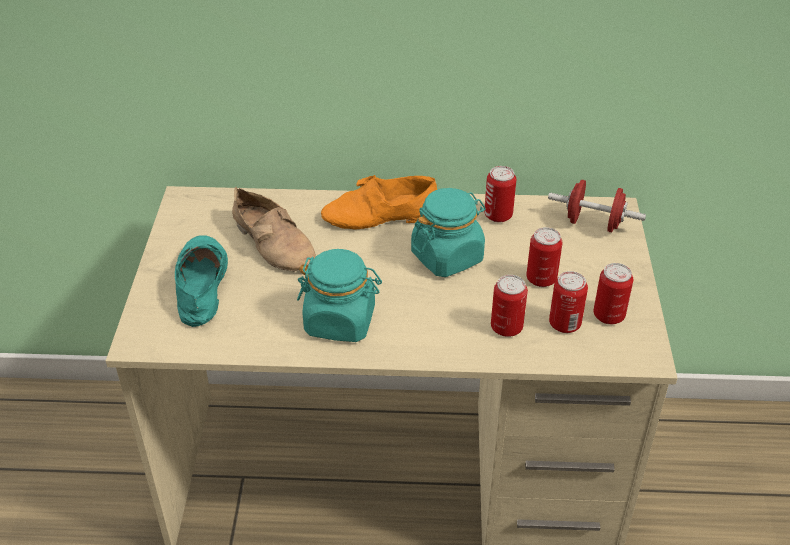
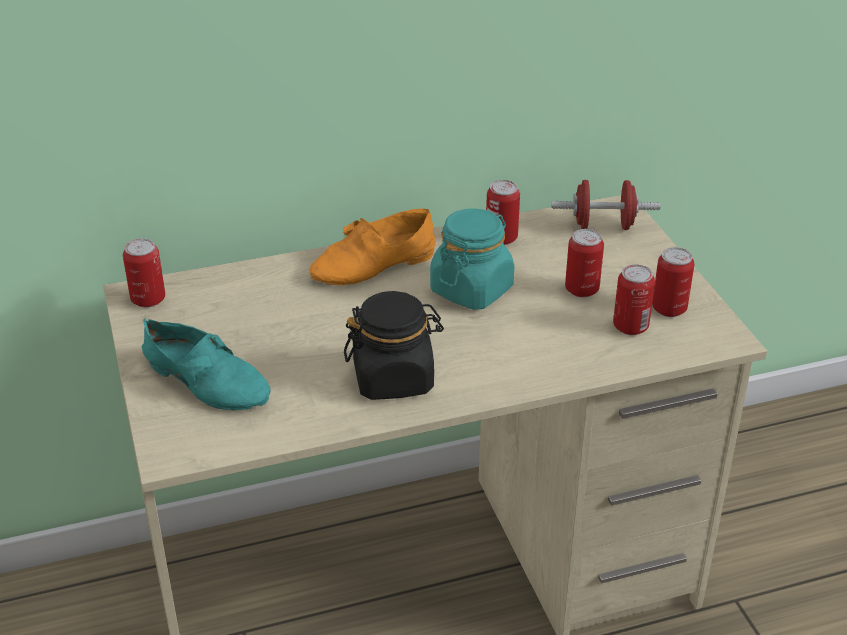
camera: 20 degrees left, 5 degrees down
(199, 285) = (208, 379): turquoise shoe -> turquoise shoe turned 150 degrees clockwise
(275, 242) = (270, 315): beige shoe -> none
(340, 321) = (394, 378): turquoise jar -> black jar
(506, 327) = (574, 343): can -> can (148, 299)

